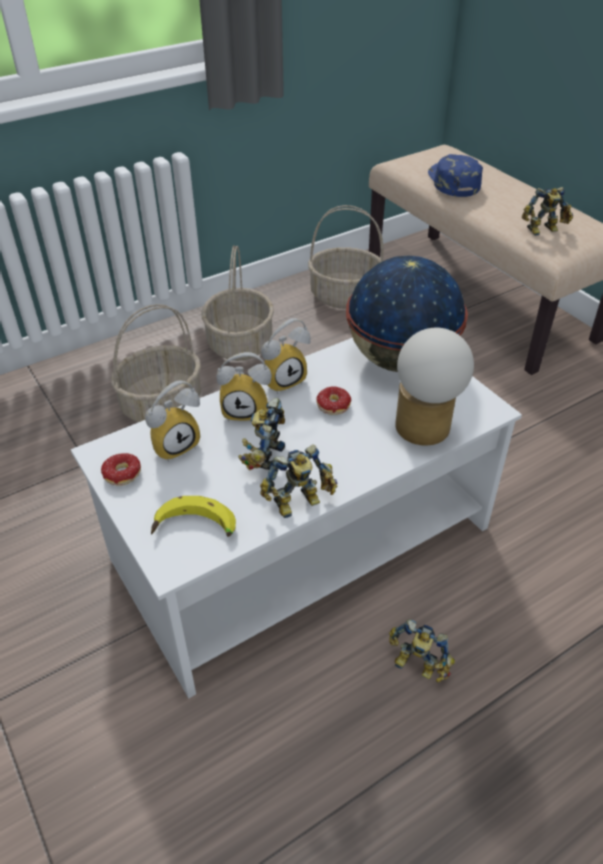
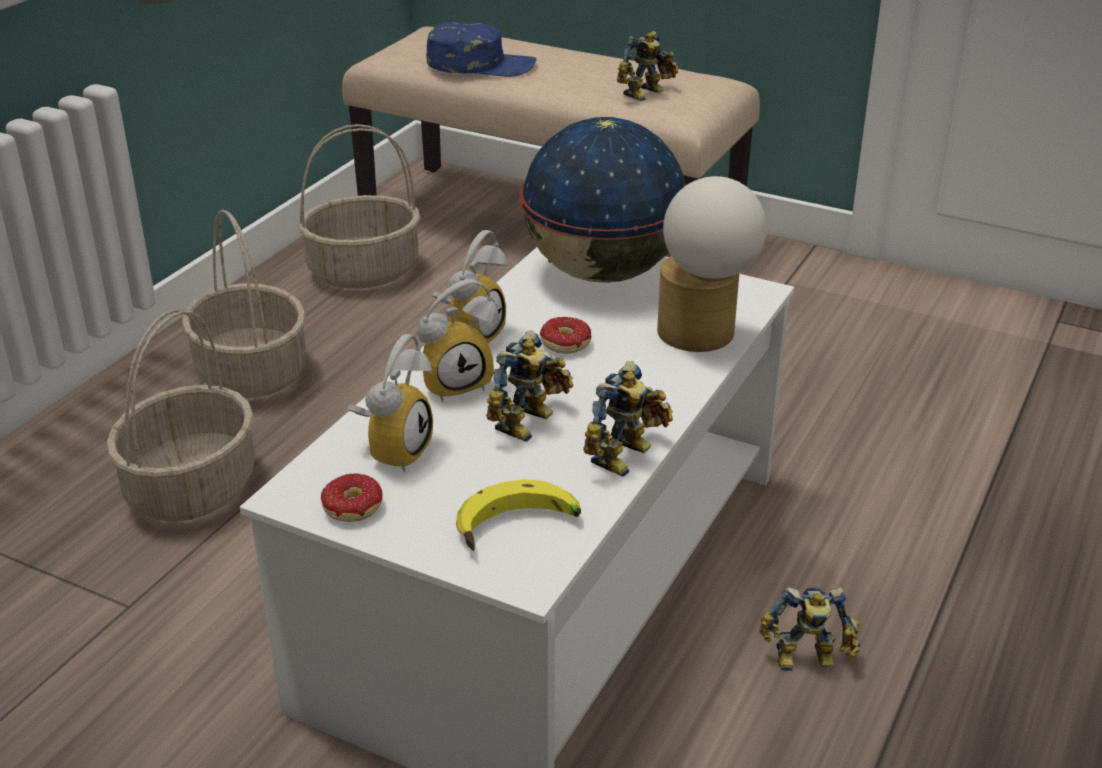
camera: 30 degrees left, 10 degrees down
(264, 456) = (530, 423): toy robot -> toy robot turned 135 degrees counterclockwise
(452, 181) = (481, 64): blue cap -> blue cap turned 135 degrees clockwise

